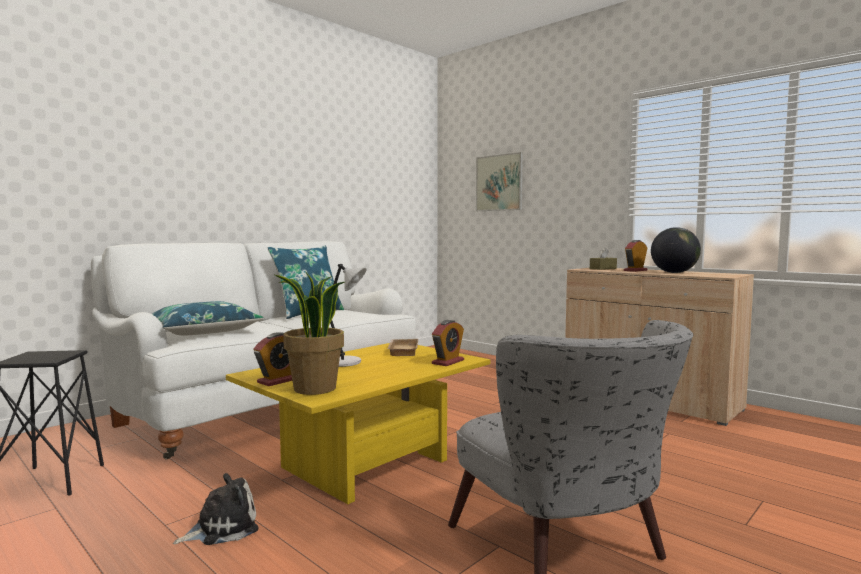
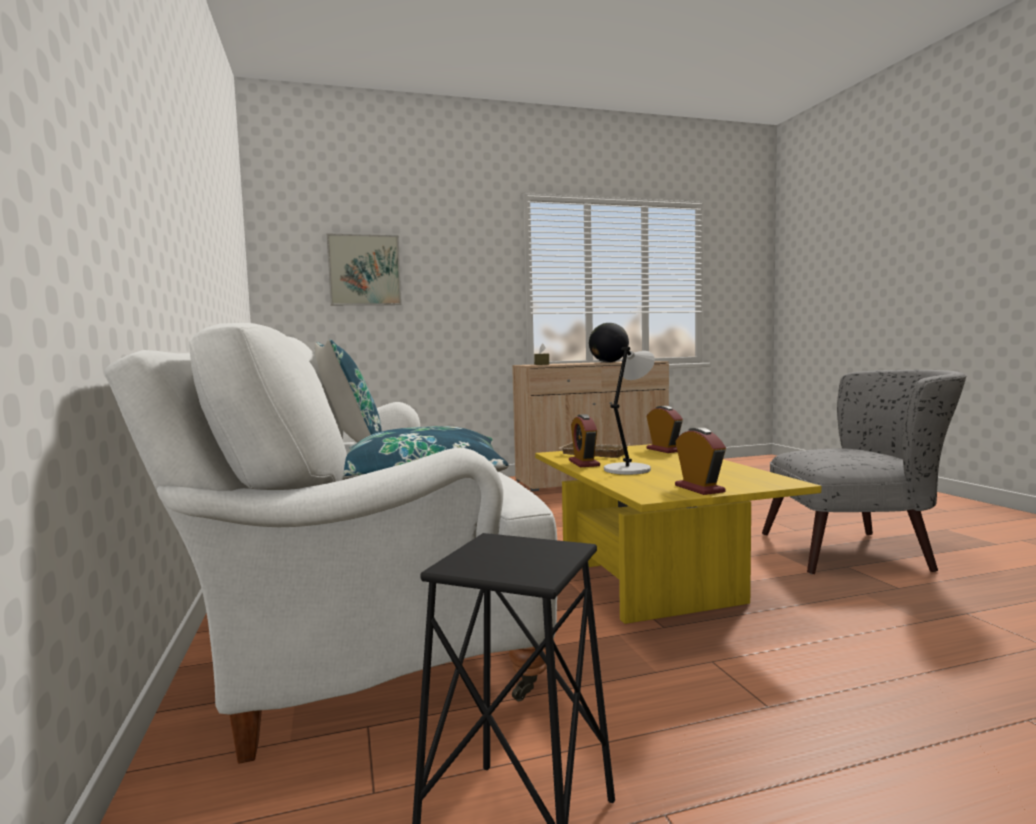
camera: 60 degrees left, 0 degrees up
(222, 527) = (787, 669): plush toy -> none
(314, 389) = (748, 481): potted plant -> none
(635, 270) = (573, 363): alarm clock -> alarm clock (584, 463)

